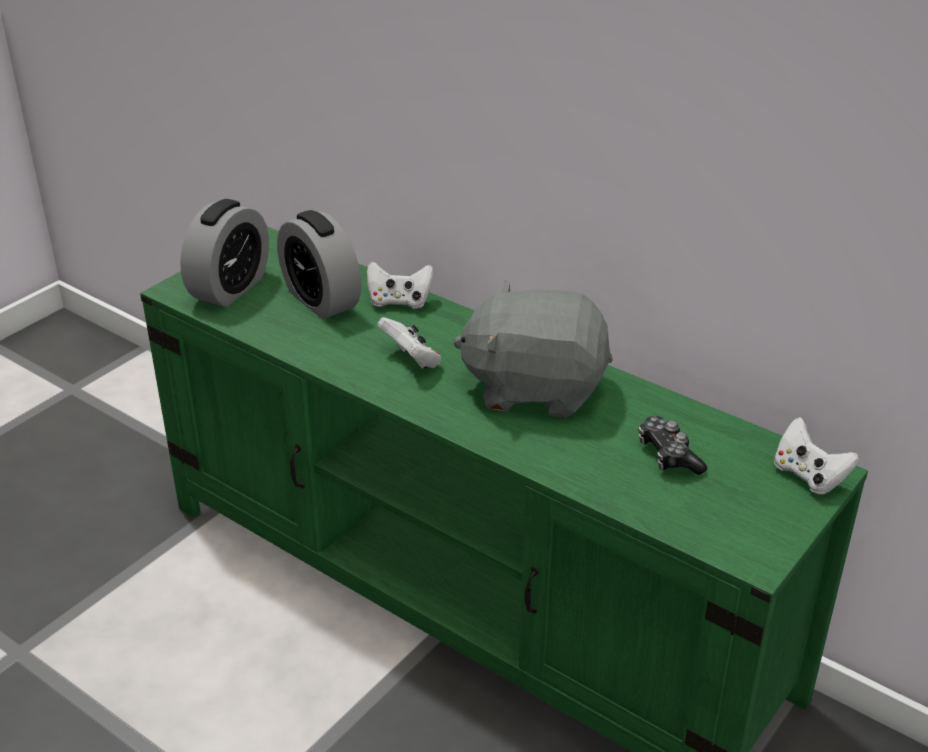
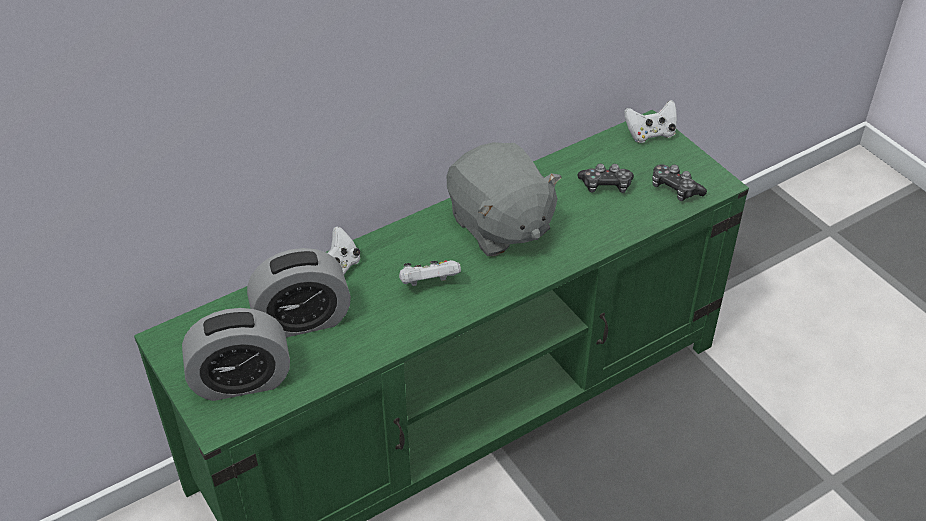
camera: 70 degrees left, 10 degrees up
(230, 288) = (241, 381): alarm clock -> alarm clock turned 120 degrees clockwise
(535, 388) = (499, 226): grey plush toy -> grey plush toy turned 60 degrees counterclockwise
(709, 518) = (675, 189): none -> game controller

